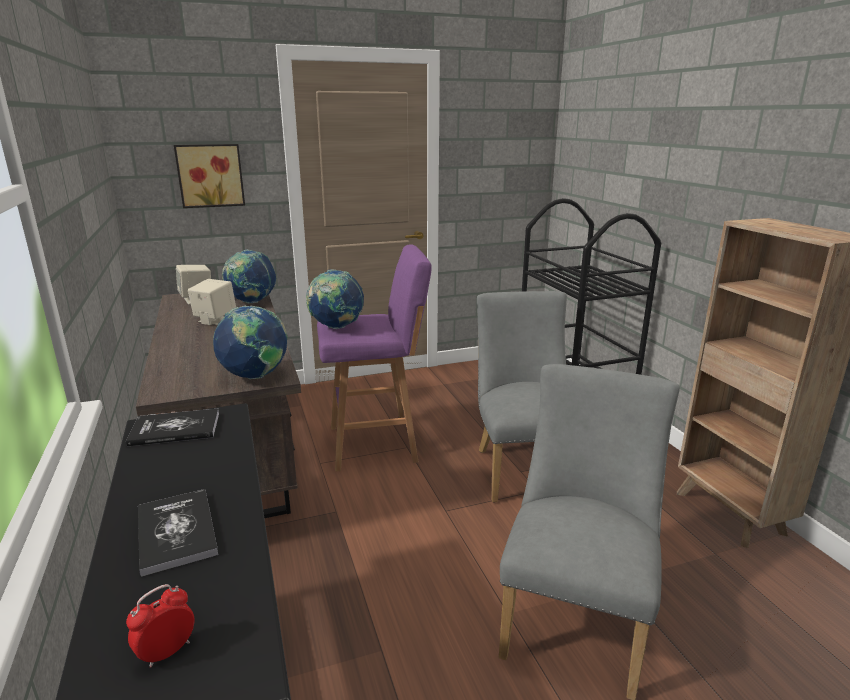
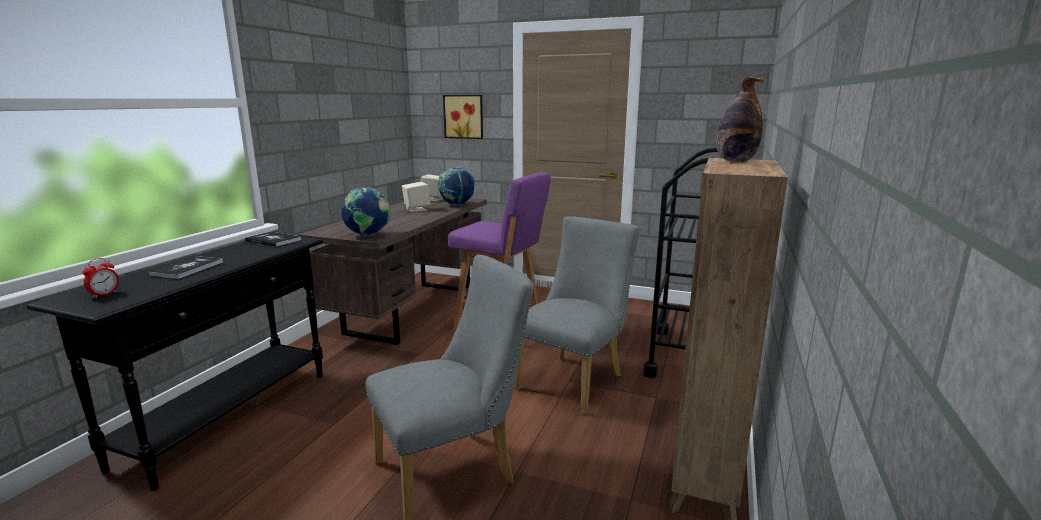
camera: 40 degrees right, 5 degrees down
(167, 652) = (104, 294): alarm clock -> alarm clock turned 120 degrees clockwise
(336, 327) = (472, 226): globe -> none
(767, 223) = (735, 161): none -> bottle

